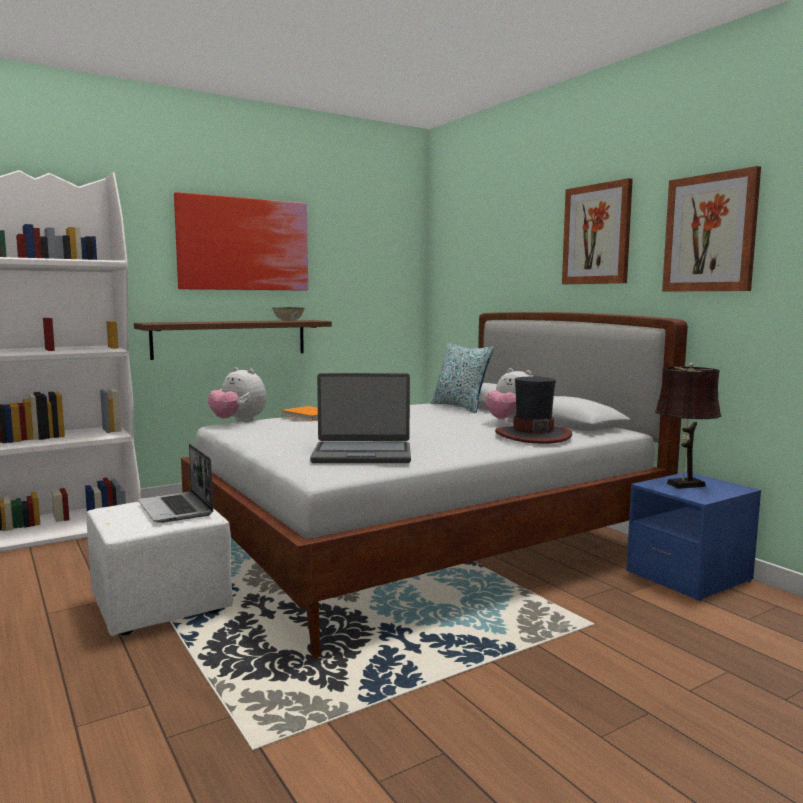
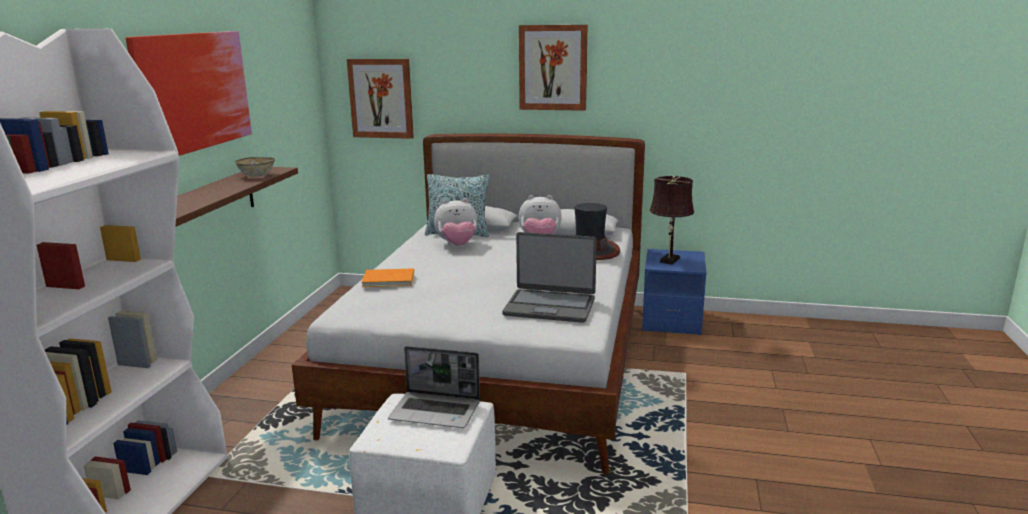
camera: 45 degrees left, 10 degrees up
(238, 422) = (340, 307): plush toy -> plush toy (457, 245)
(362, 454) = (550, 306): laptop -> laptop turned 60 degrees clockwise
(710, 233) = (659, 75): picture -> picture (381, 98)

